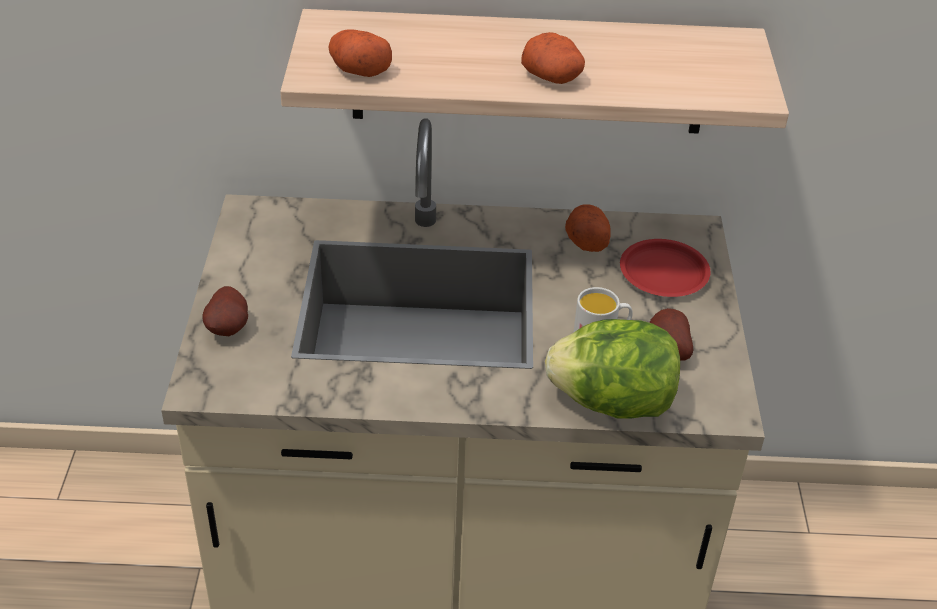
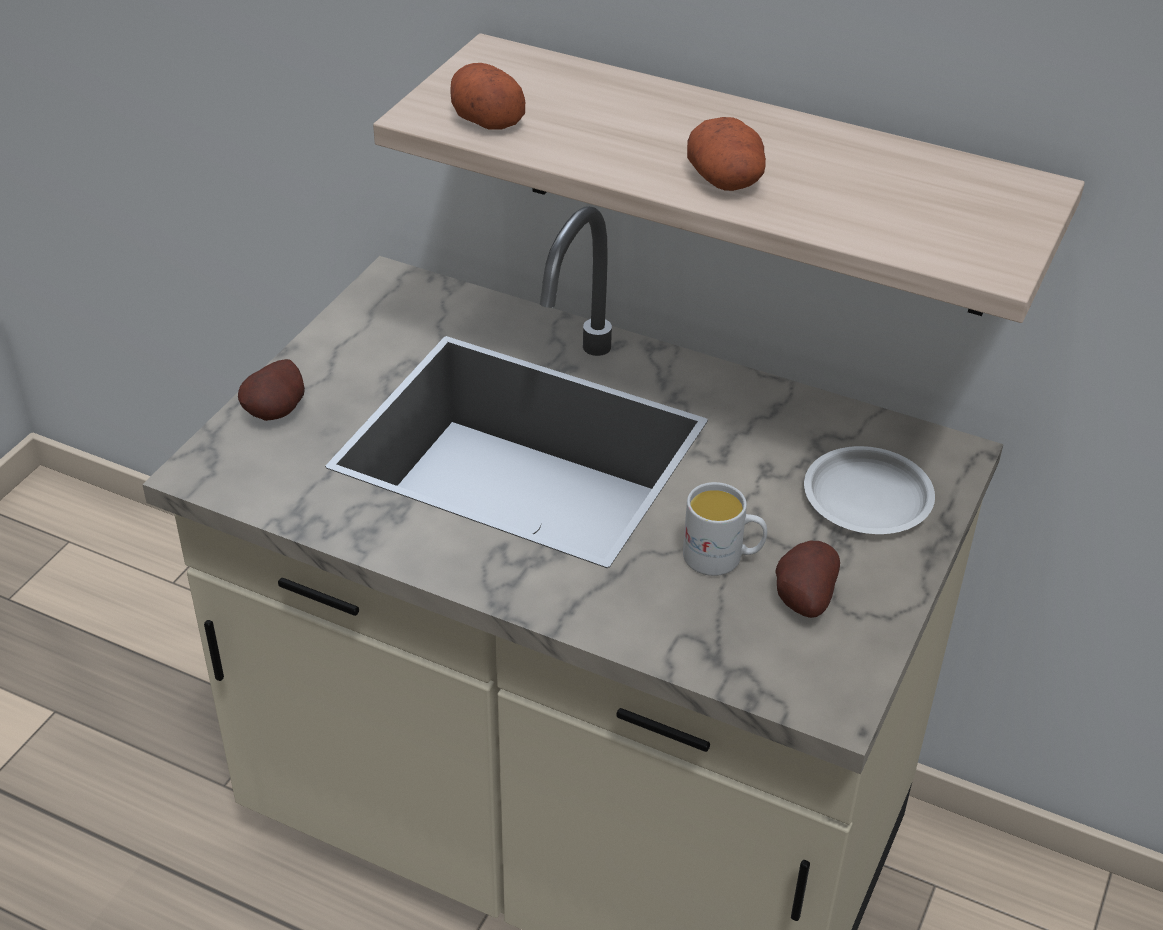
camera: 25 degrees right, 0 degrees up
(586, 240) = (789, 426): potato -> none
(612, 402) = (683, 643): lettuce -> none
(663, 274) = (866, 498): red plate -> white plate

